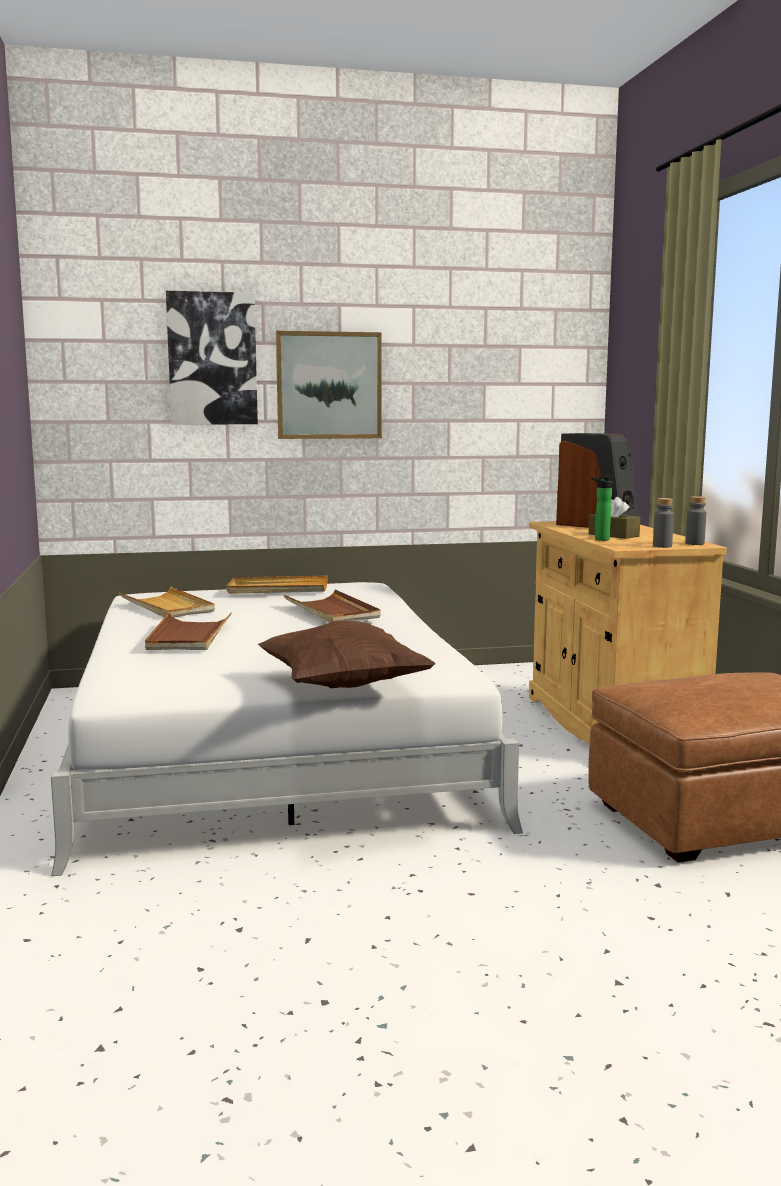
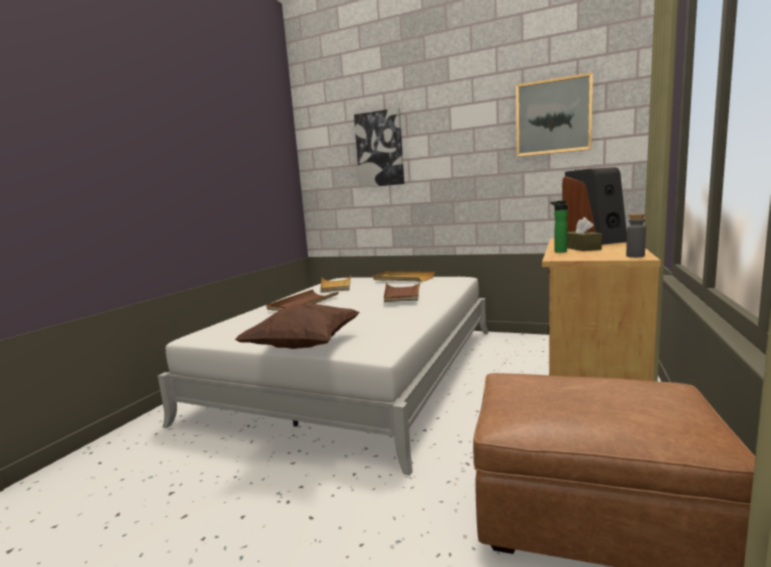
camera: 35 degrees right, 0 degrees up
(329, 385) = (444, 157): picture -> picture (553, 117)
(662, 546) = (595, 258): grey bottle -> none

